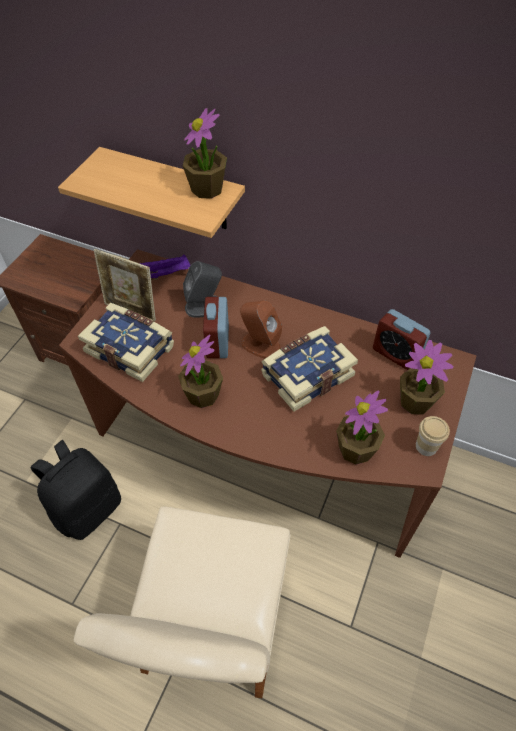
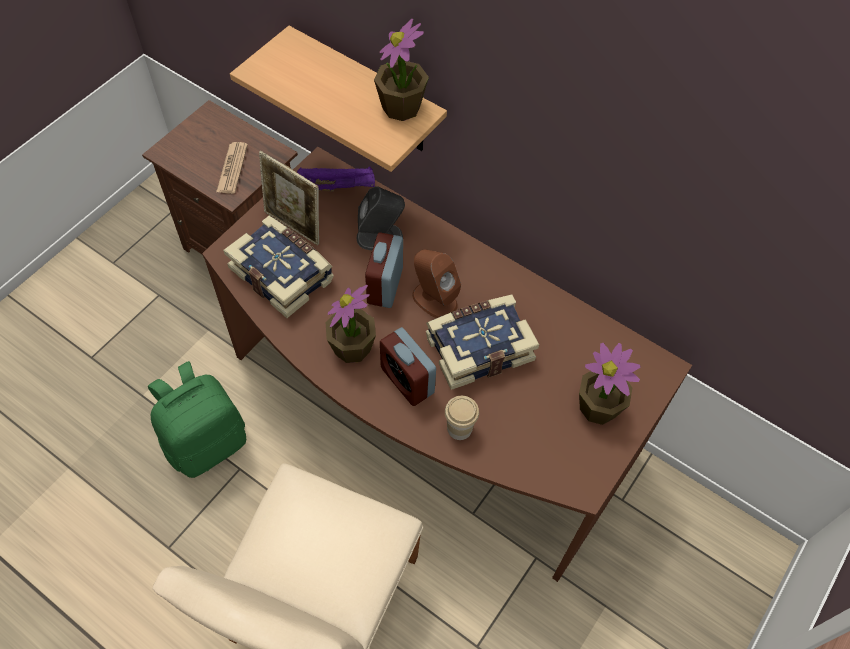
camera: 10 degrees right, 5 degrees up
(70, 280) = (232, 168): none -> newspaper
(88, 508) = (207, 442): black backpack -> green backpack
(356, 450) = (510, 450): potted plant -> none
(396, 354) = (593, 344): alarm clock -> alarm clock (407, 380)
(426, 446) = (594, 463): cup -> cup (459, 428)

